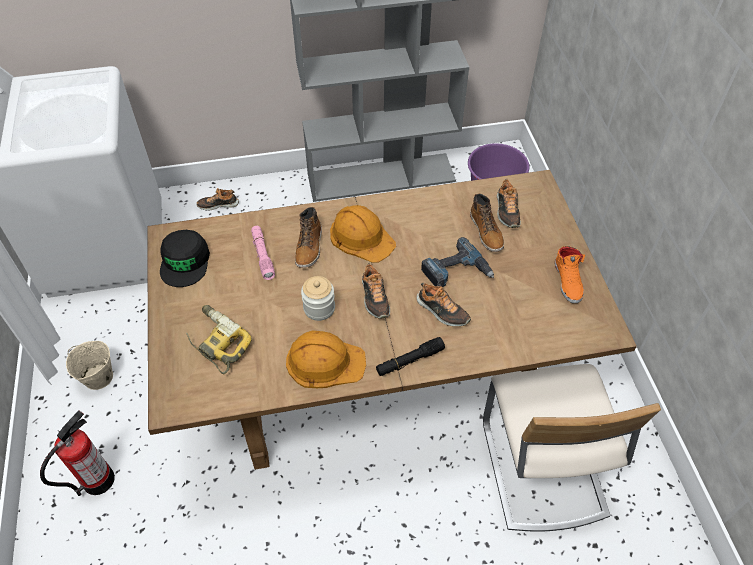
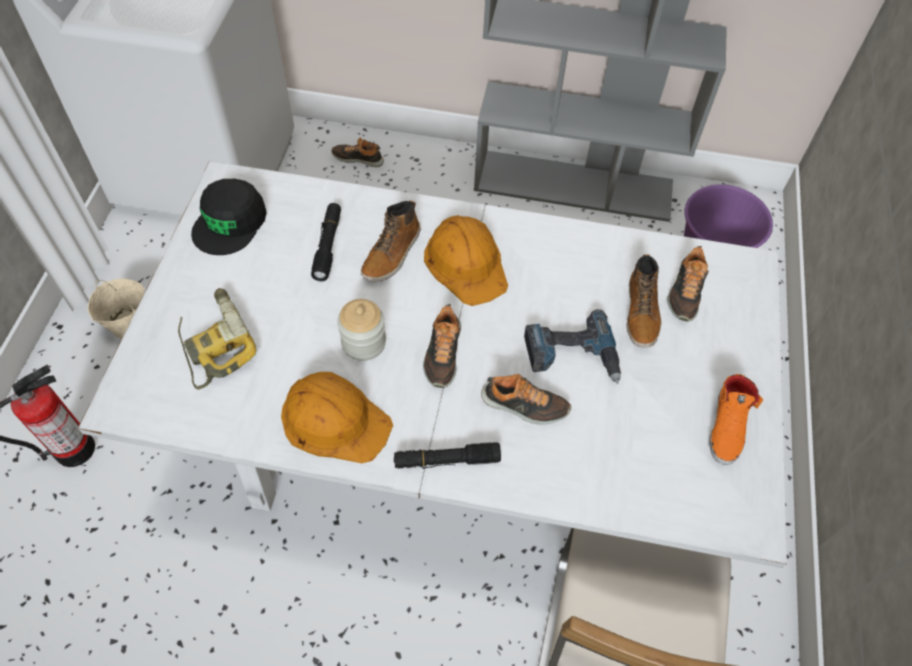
camera: 20 degrees right, 5 degrees up
(263, 255) = (328, 246): pink flashlight -> black flashlight
(378, 375) = (454, 444): brown dining table -> white dining table
(442, 311) = (524, 405): shoe -> shoe turned 45 degrees counterclockwise

